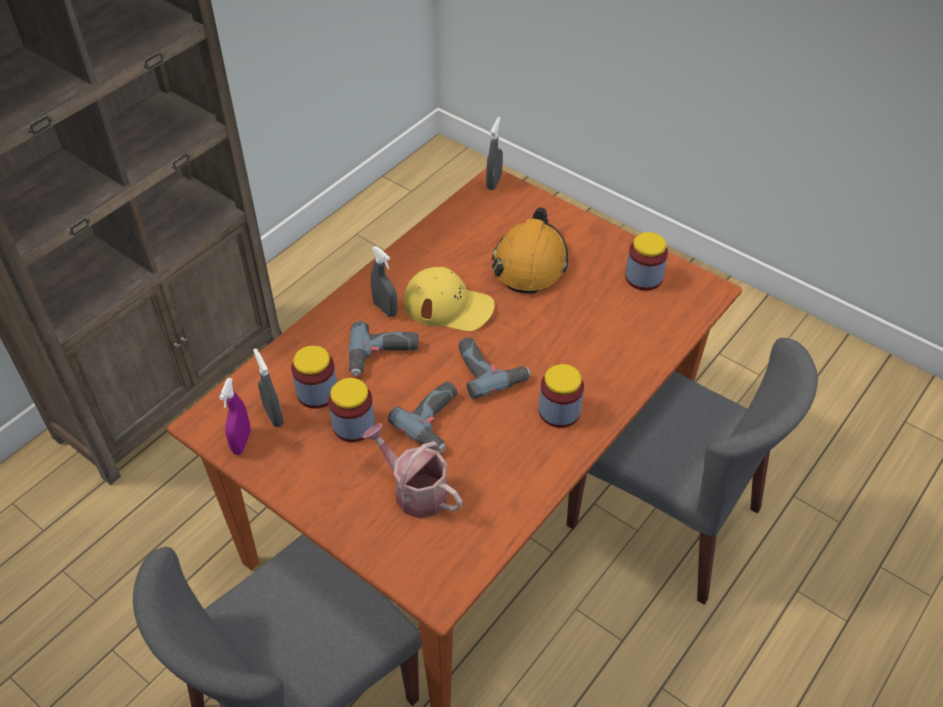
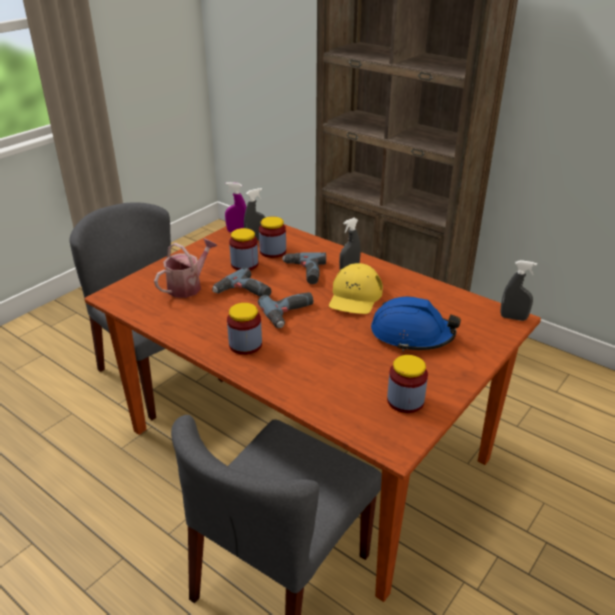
camera: 90 degrees right, 15 degrees down
(530, 262) = (411, 335): orange hard hat -> blue hard hat

